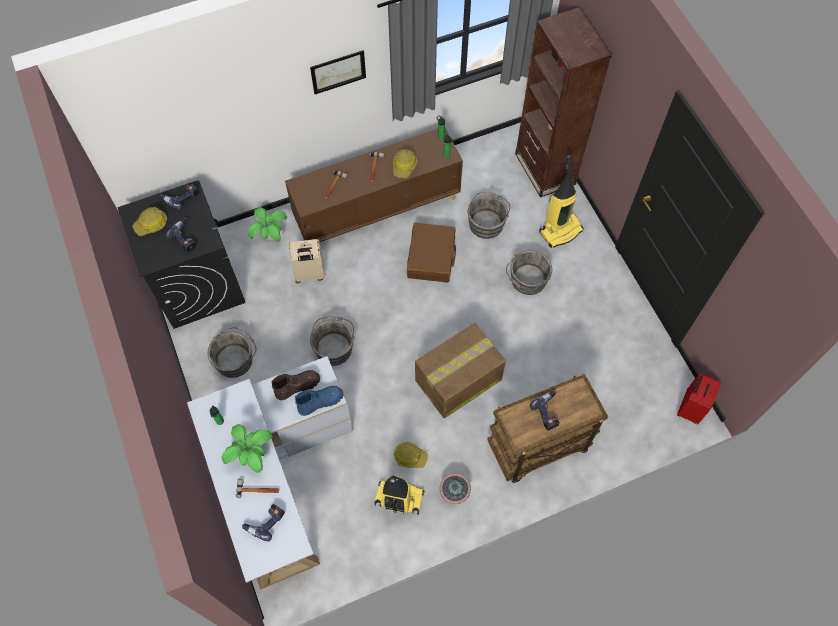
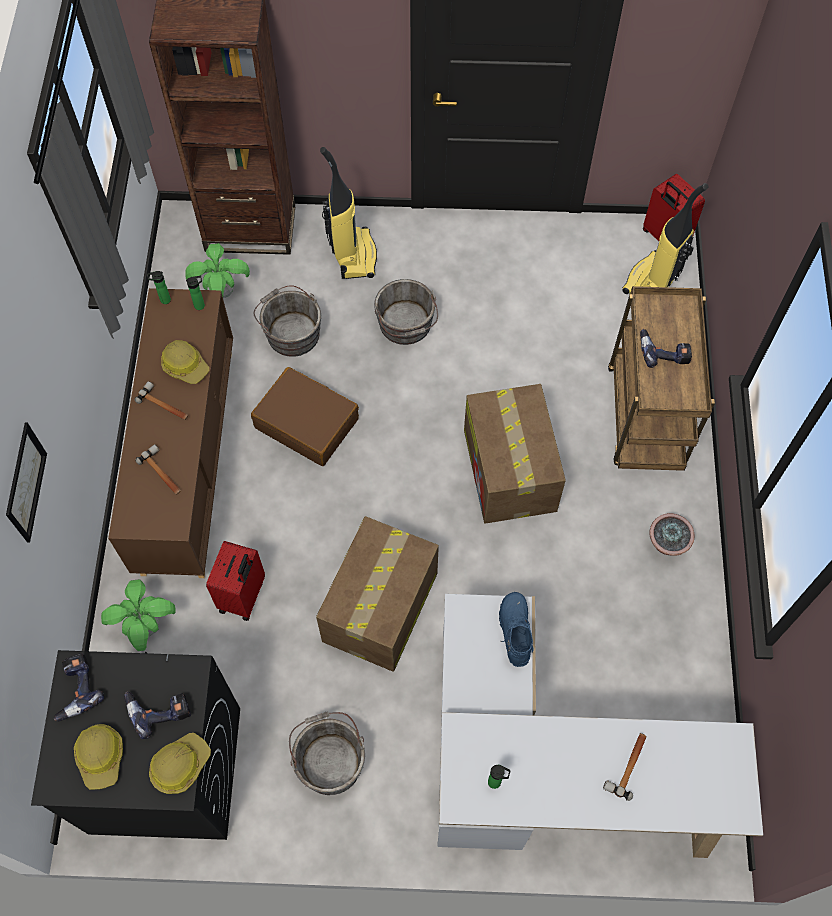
camera: 65 degrees left, 0 degrees up
(252, 457) = (573, 754): potted plant -> potted plant (223, 292)
(265, 522) = (682, 773): power drill -> none
(297, 386) = (475, 654): brown boot -> none
(309, 274) = (243, 596): beige suitcase -> red suitcase
(334, 346) = (379, 609): grey bucket -> cardboard box
(338, 72) = (42, 332): picture -> picture (25, 482)
(398, 499) = (647, 617): vacuum cleaner -> vacuum cleaner (652, 281)
(410, 456) = (592, 577): hard hat -> hard hat (180, 765)

